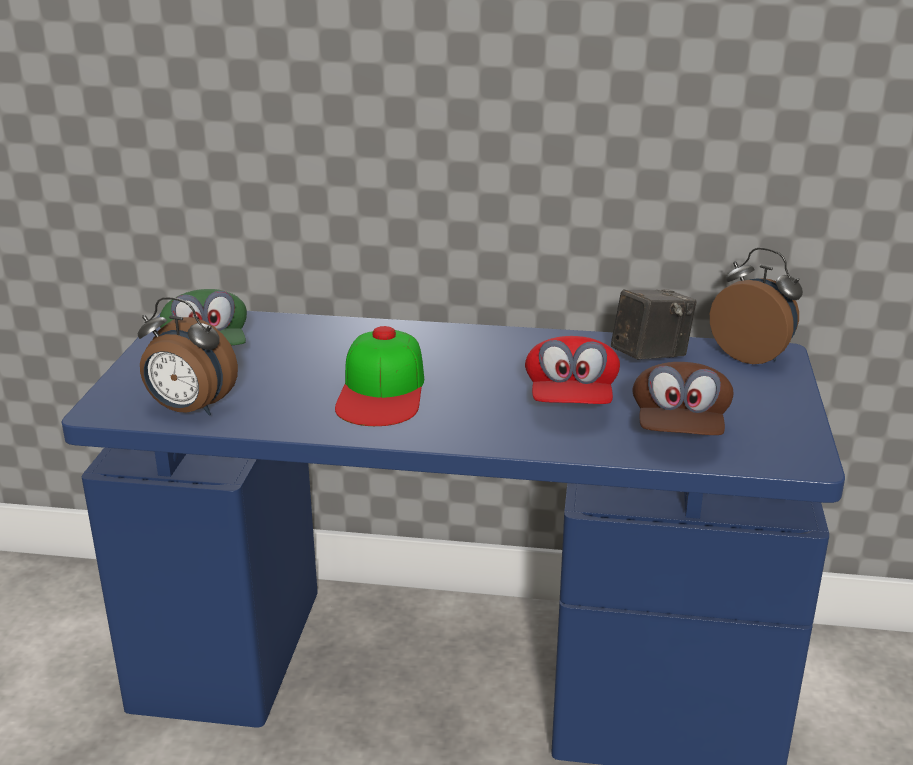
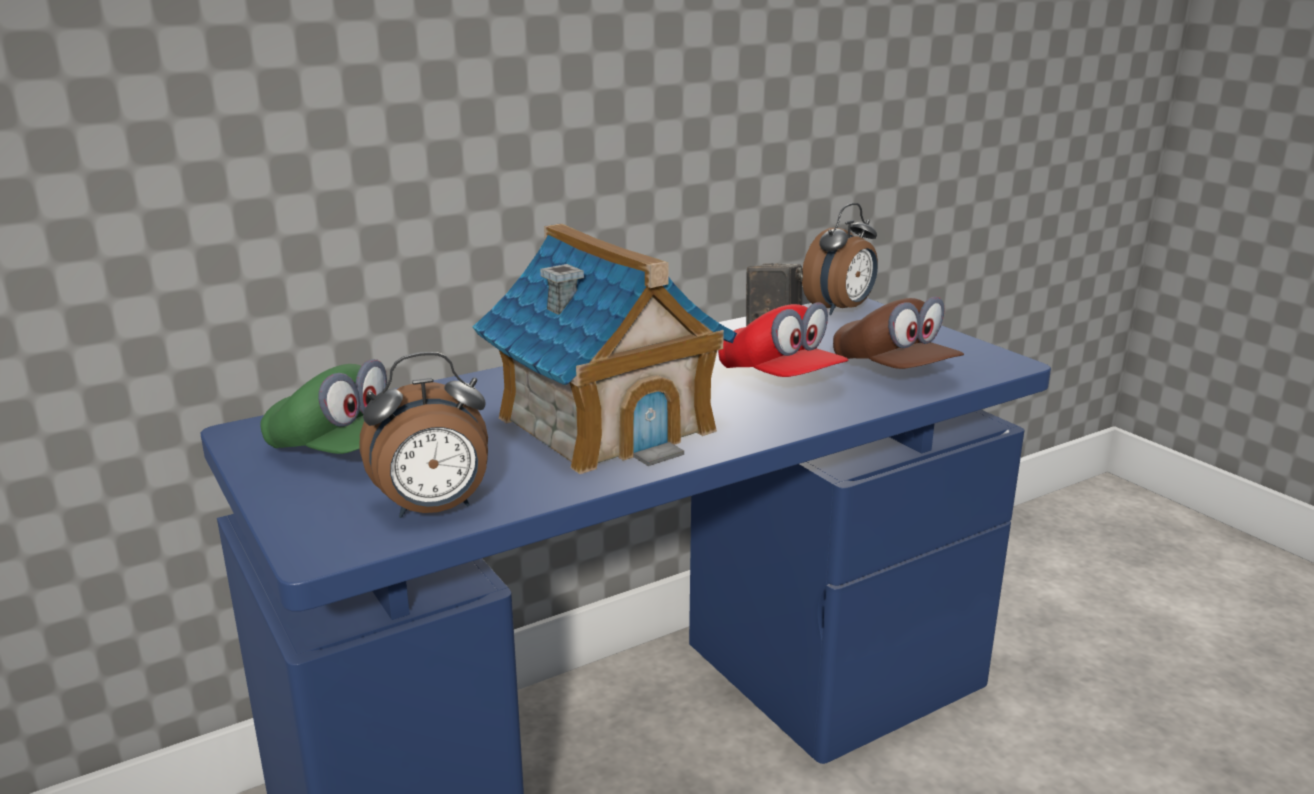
camera: 40 degrees left, 5 degrees down
(382, 390) = (606, 424): cap -> toy house
(752, 355) = (840, 310): alarm clock -> alarm clock turned 135 degrees clockwise

